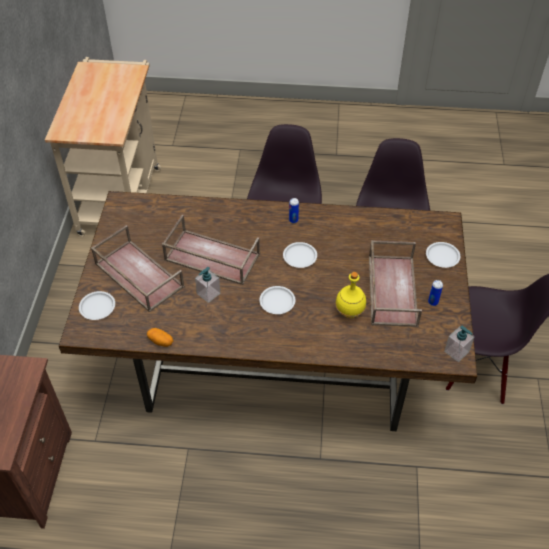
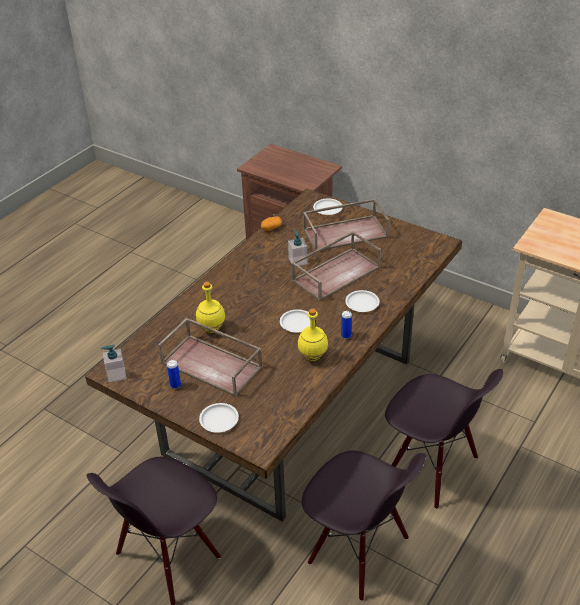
camera: 120 degrees right, 10 degrees down
(277, 302) = (258, 293): white plate -> white plate (362, 303)
(333, 230) = (312, 357): none -> yellow bottle

